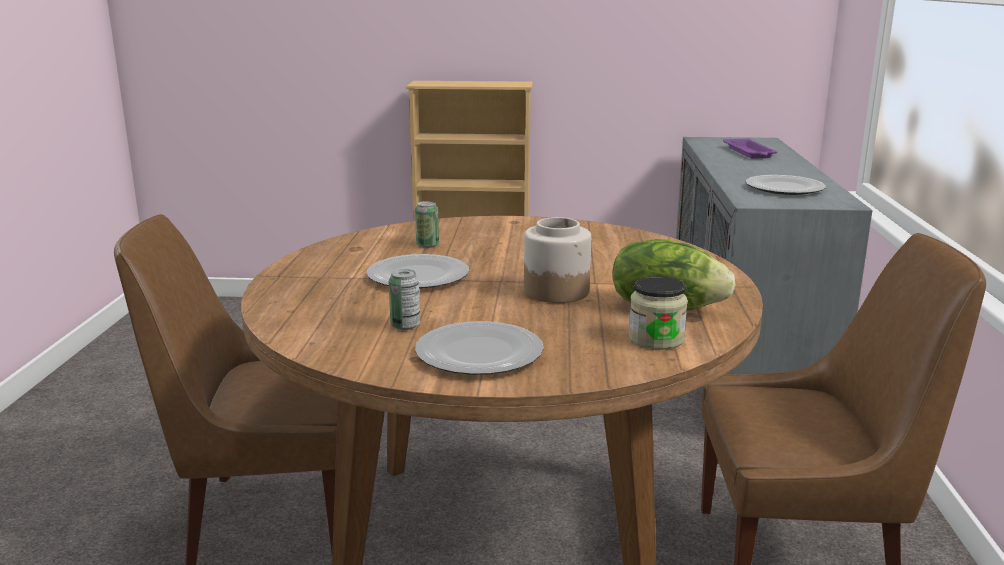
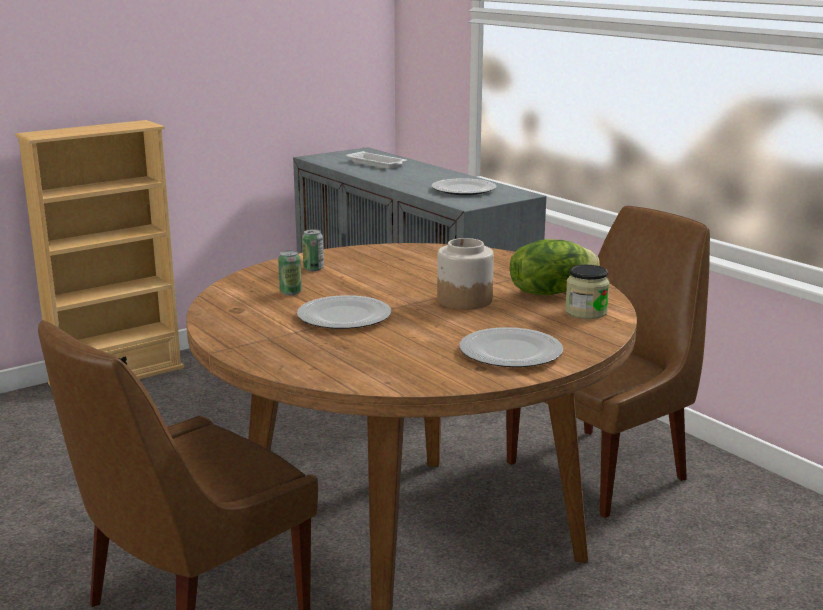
camera: 40 degrees left, 0 degrees up
(405, 325) = (422, 351): can -> can (313, 269)
(749, 153) = (377, 164): purple tray -> white tray

